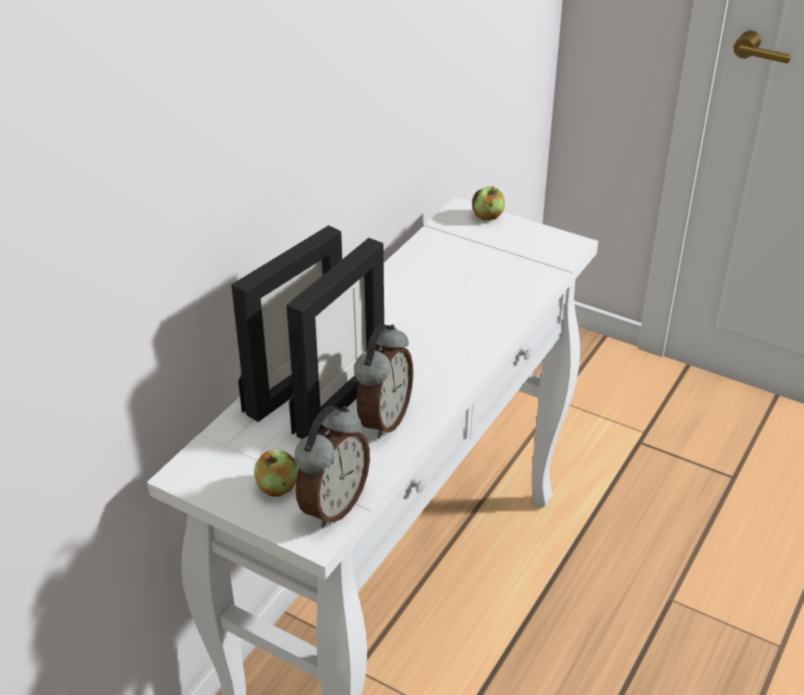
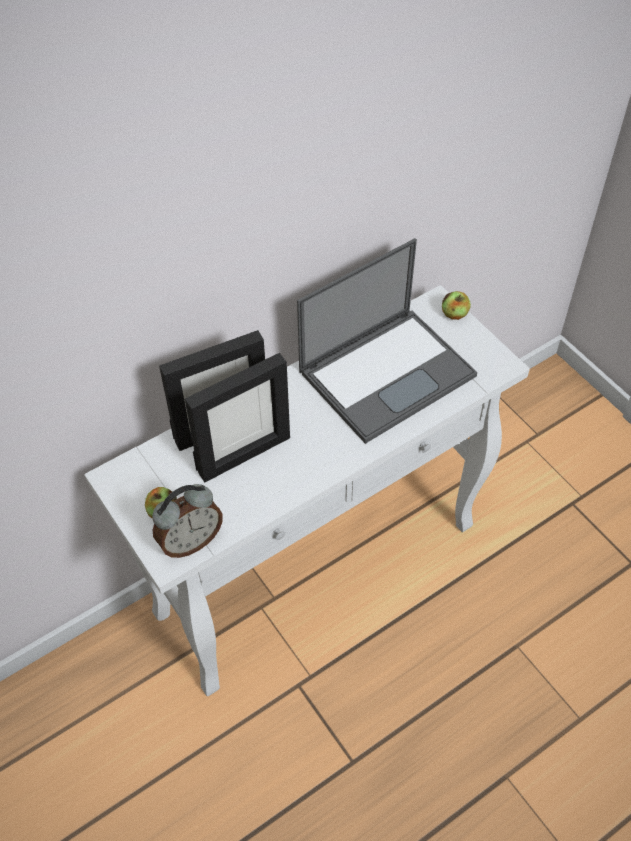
camera: 25 degrees right, 15 degrees up
(383, 419) = (264, 481): alarm clock -> none
(453, 282) = (388, 372): none -> laptop

